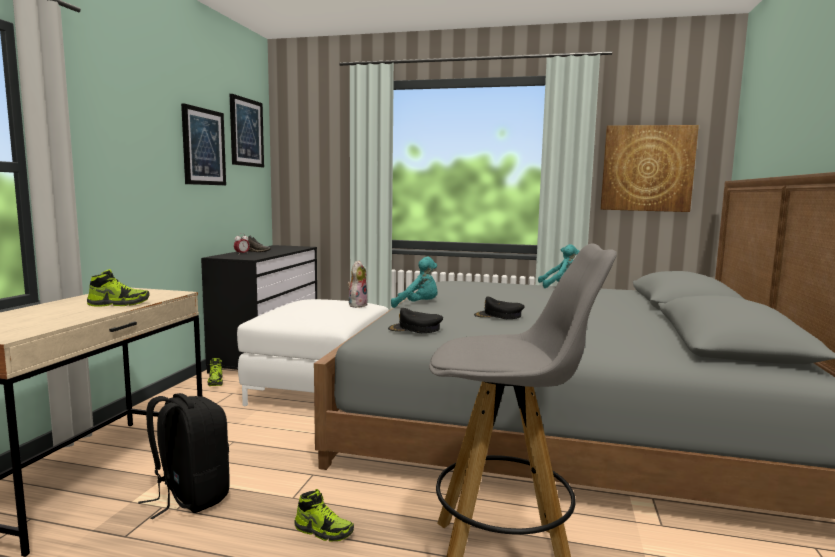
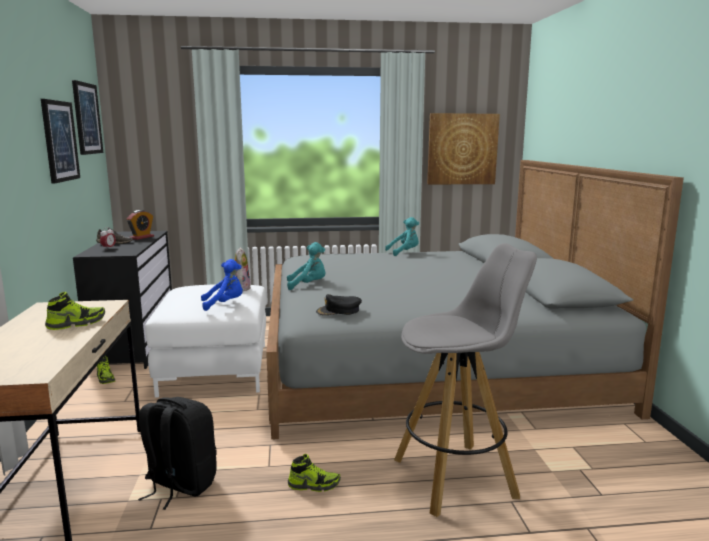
camera: 20 degrees left, 5 degrees up
(285, 249) = (141, 237): none -> alarm clock
(323, 316) = (224, 304): none -> blue plush toy
(499, 316) = (389, 289): black cap -> none

